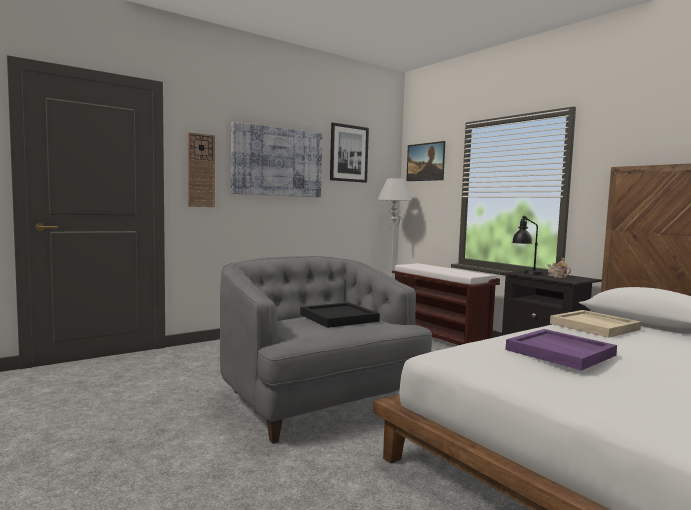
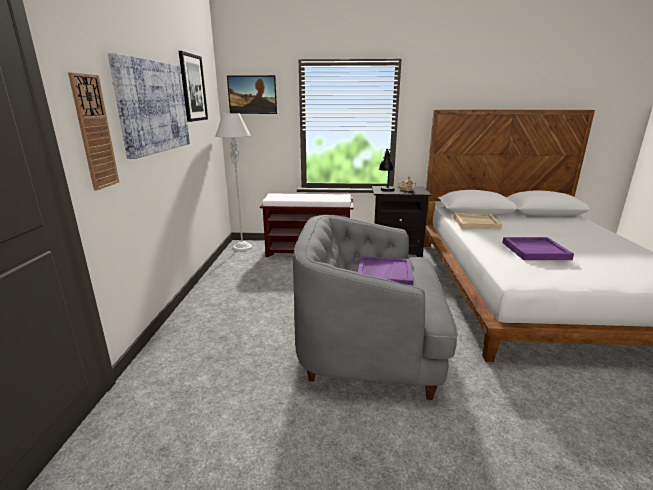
camera: 50 degrees left, 15 degrees up
(339, 317) = (384, 273): black tray -> purple tray

